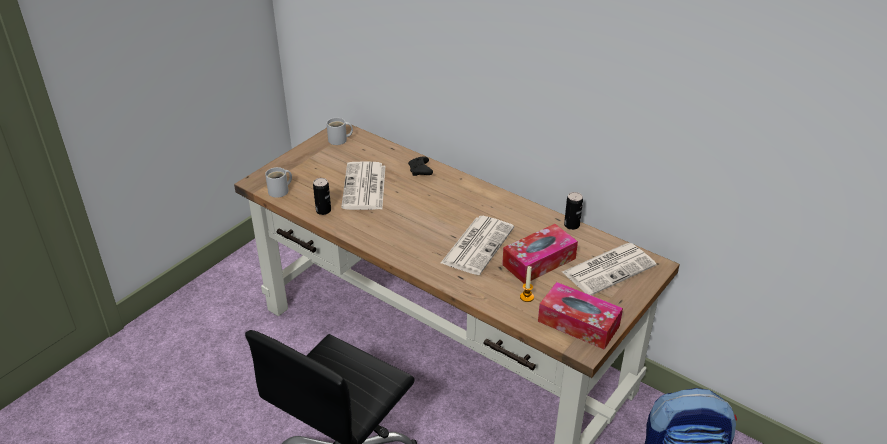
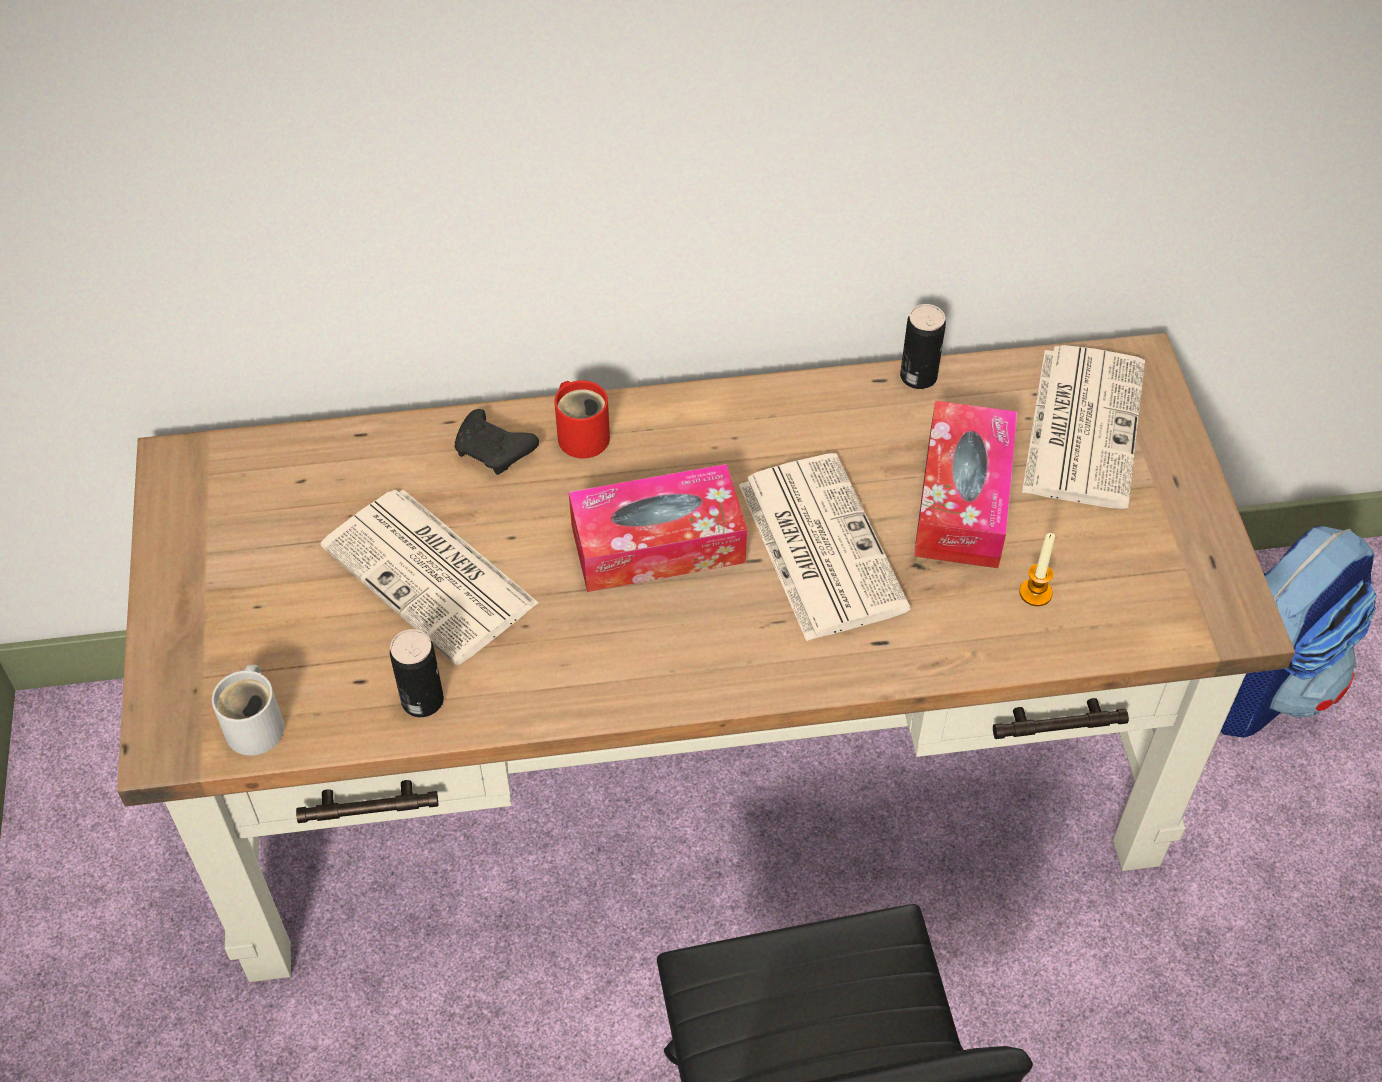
camera: 45 degrees left, 15 degrees up
(339, 140) = (213, 494): white mug -> none
(450, 181) = (583, 434): none -> red mug
(578, 323) = (1173, 580): tissue box -> tissue box (658, 544)

